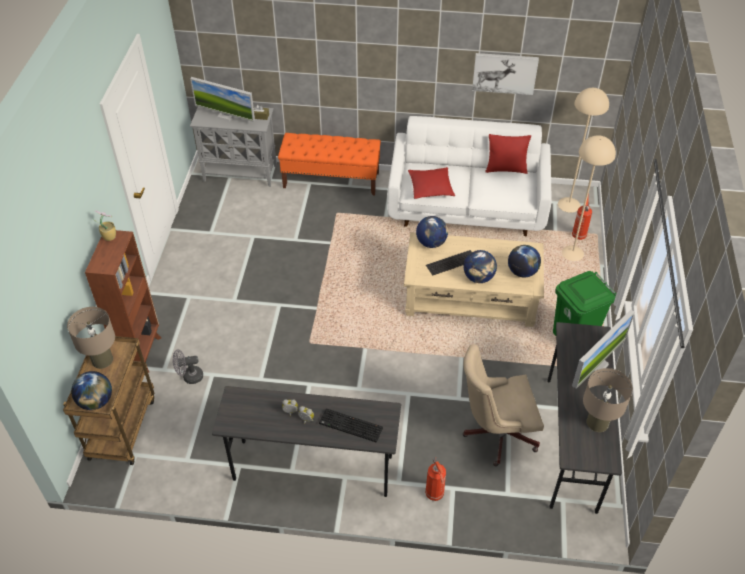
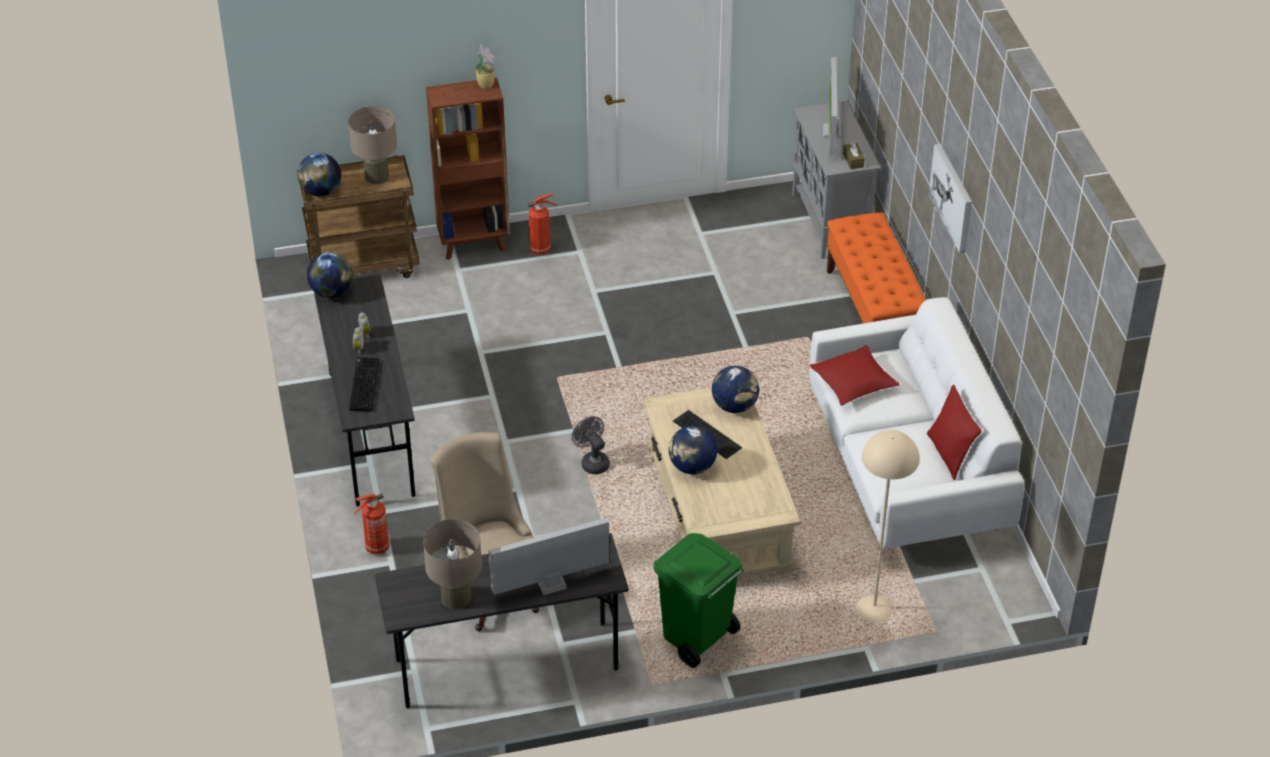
camera: 70 degrees right, 5 degrees down
(189, 377) = (456, 293): grey fan -> grey fan (592, 462)
(504, 73) = (1014, 323): picture -> picture (952, 197)
(522, 272) = (727, 509): globe -> globe (332, 292)
(569, 204) = (987, 587): beige floor lamp -> none
(578, 235) = (921, 610): fire extinguisher -> fire extinguisher (541, 250)
(597, 365) = (551, 584): monitor -> monitor turned 135 degrees clockwise

